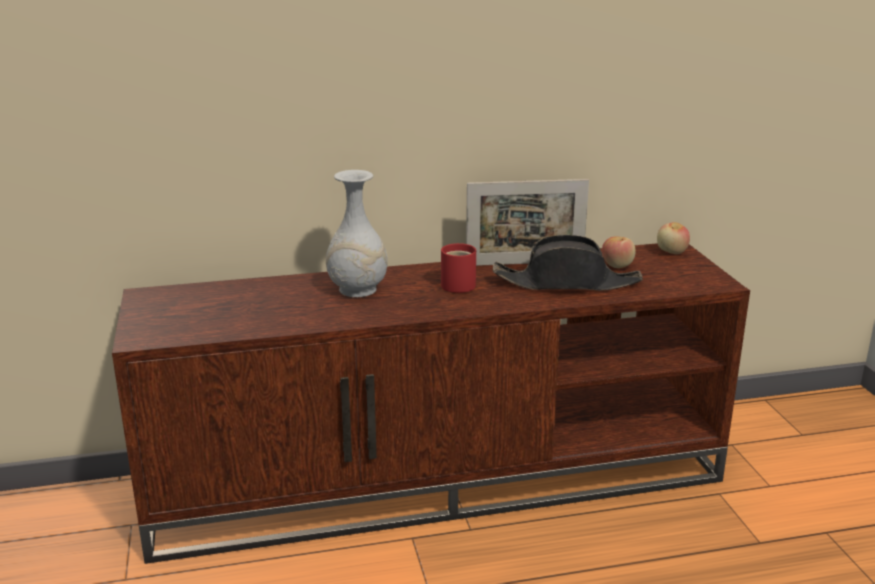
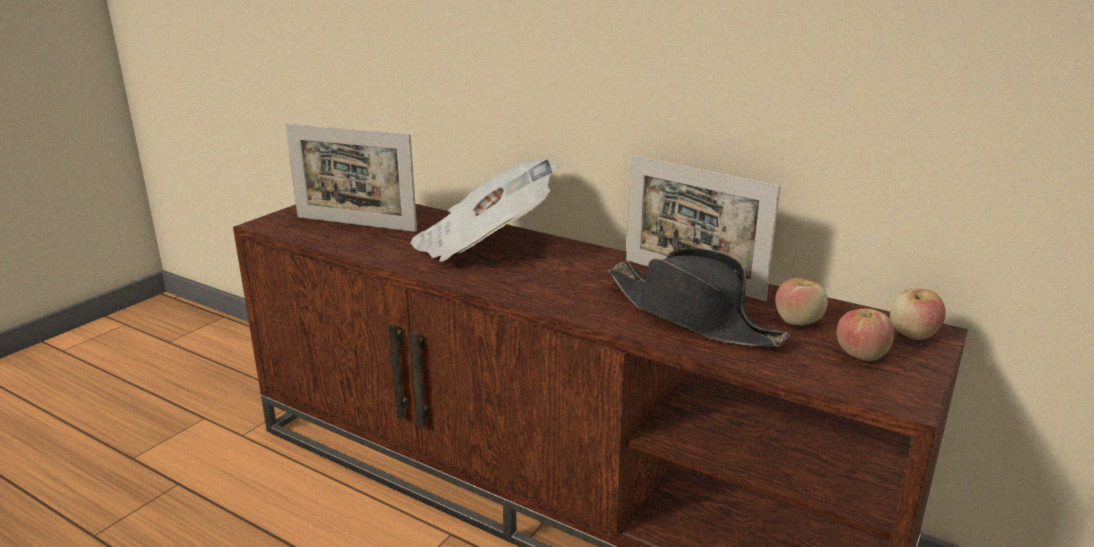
camera: 45 degrees right, 0 degrees up
(221, 311) = (356, 224): none -> picture frame
(357, 290) = (483, 245): white vase -> newspaper
(460, 284) = (579, 274): red mug -> none
(671, 270) = (861, 355): none -> apple

